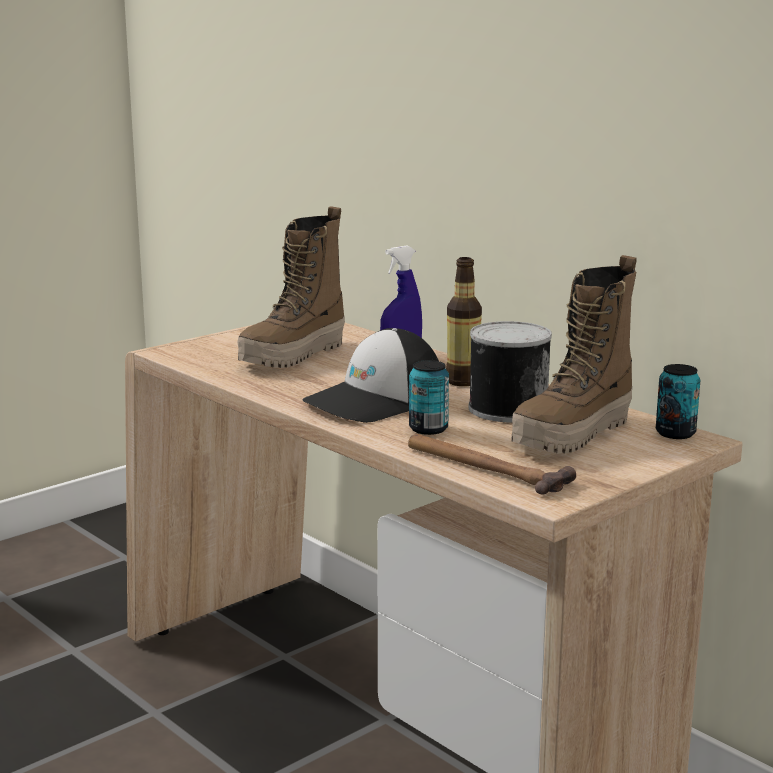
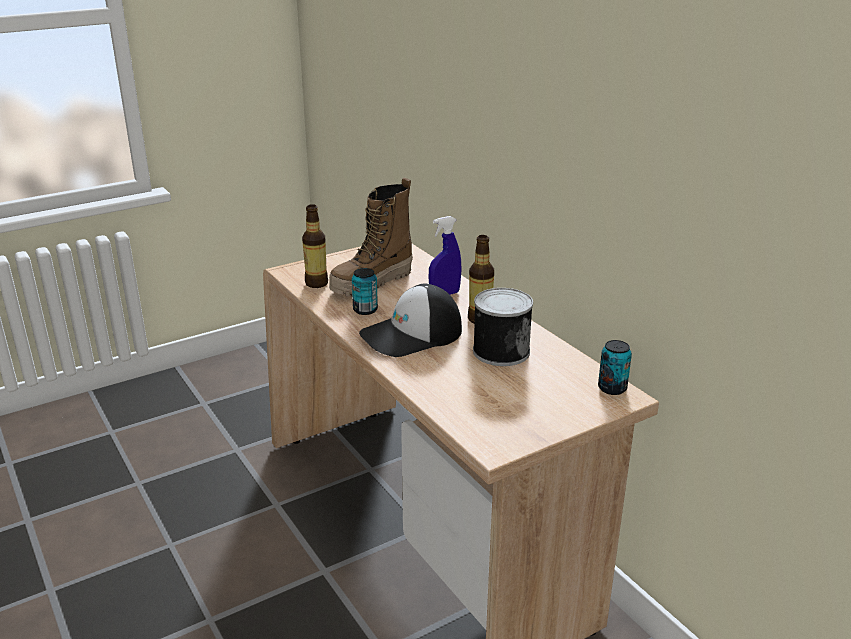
camera: 10 degrees right, 10 degrees up
(213, 360) = (316, 283): none -> bottle
(428, 429) = (437, 367): can -> can (365, 310)
(485, 468) = (460, 412): hammer -> none
(573, 436) = (536, 384): boot -> none

